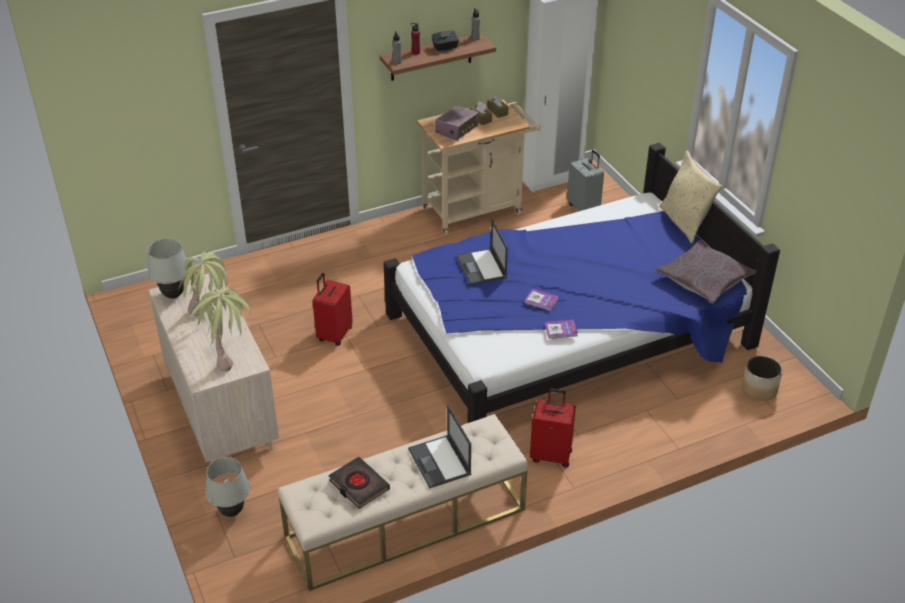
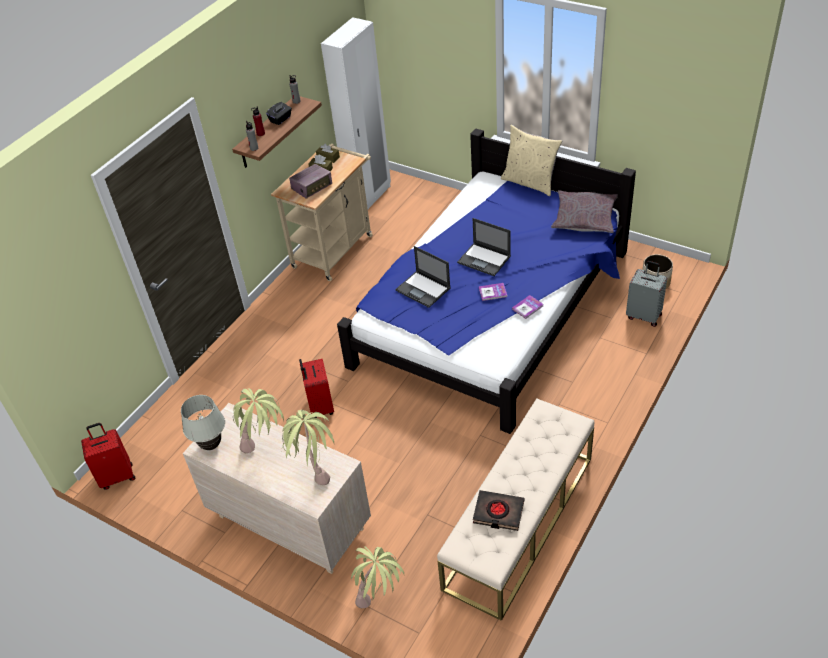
camera: 30 degrees left, 5 degrees up
(231, 512) = (380, 598): white table lamp -> potted plant
(440, 462) = (538, 458): laptop -> laptop (484, 259)
(457, 130) = (312, 187): radio -> radio turned 45 degrees clockwise
(551, 455) = (569, 408): red suitcase -> red suitcase (117, 476)
(584, 208) = (414, 208): grey suitcase -> grey suitcase (644, 316)

